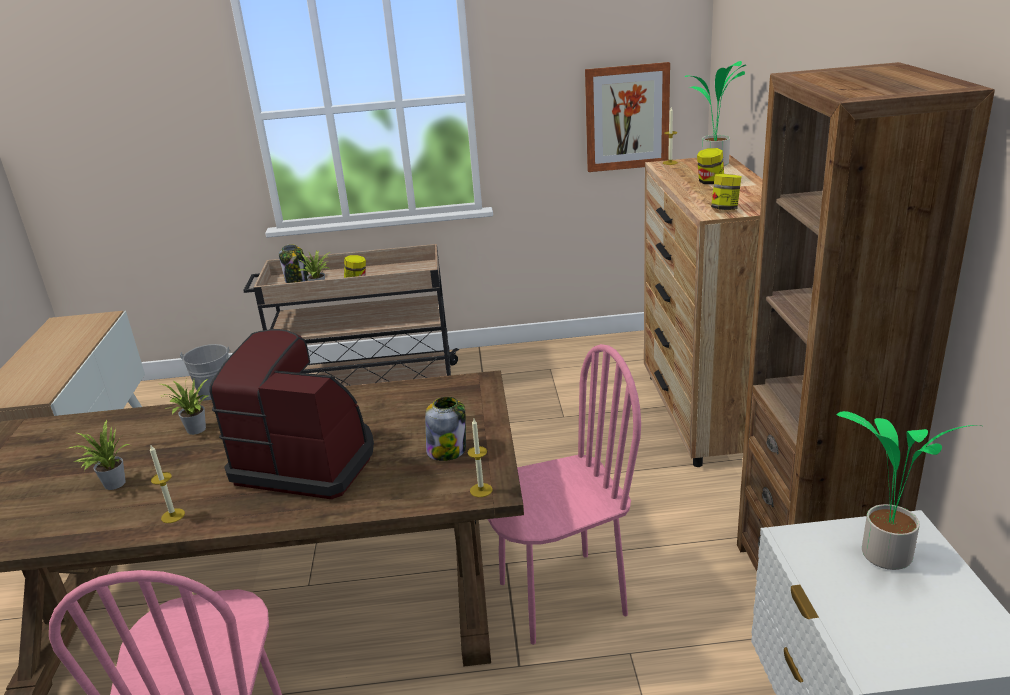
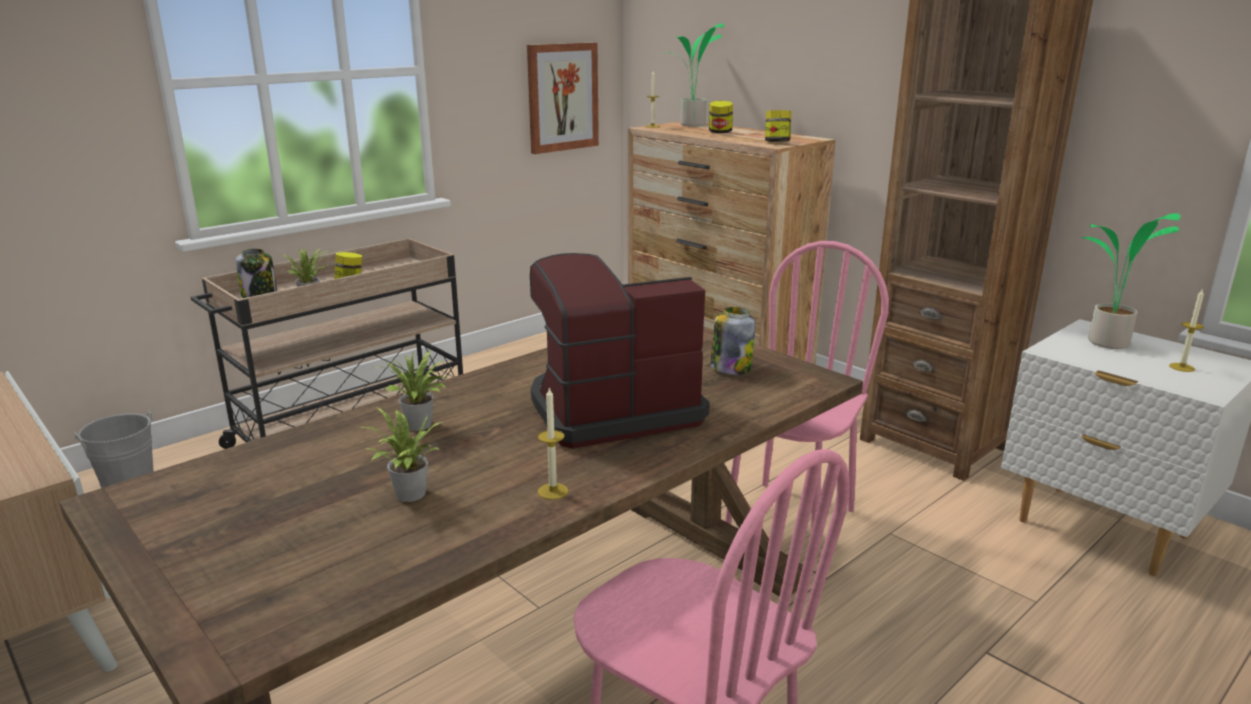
camera: 40 degrees left, 5 degrees down
(481, 490) = (814, 382): candle -> candle (1181, 367)

